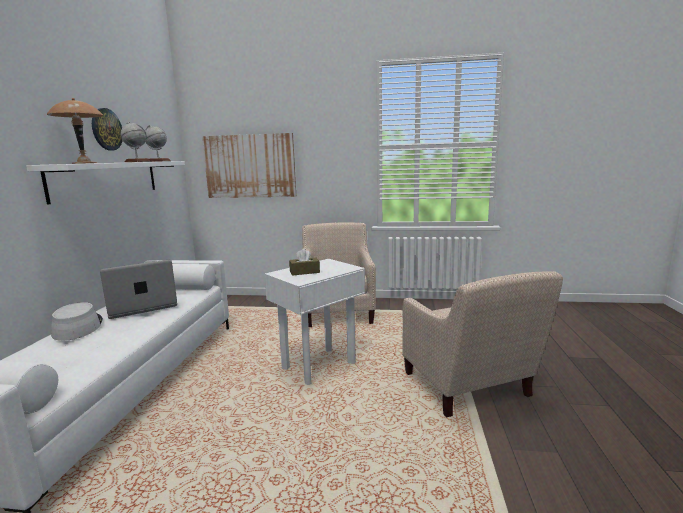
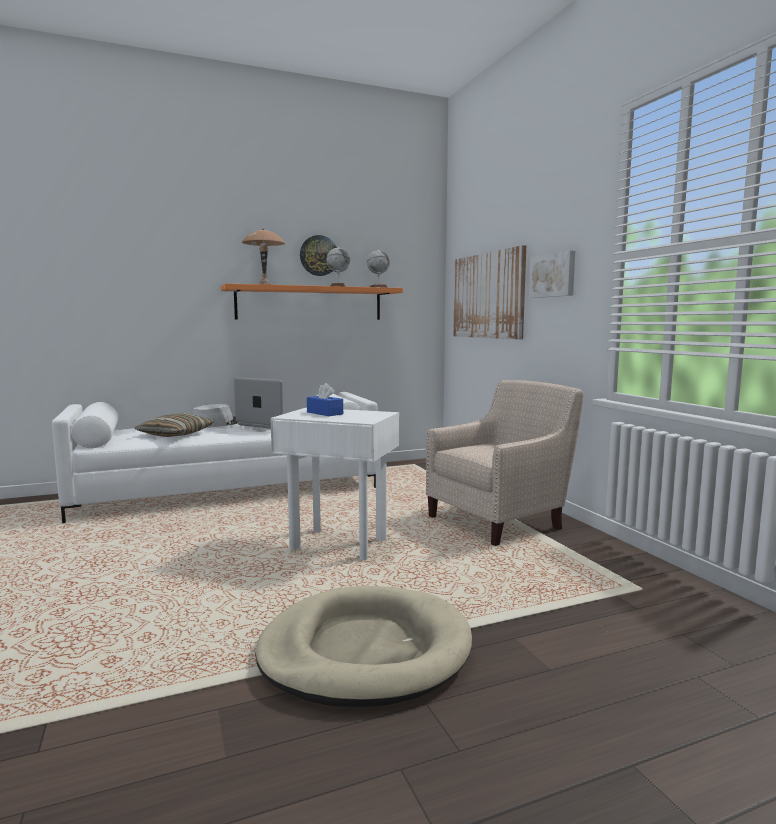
camera: 60 degrees right, 5 degrees down
(84, 352) = (175, 434): none -> pillow
(107, 179) = (310, 303): white shelf -> orange shelf
(304, 272) = (325, 413): brown tissue box -> blue tissue box
(323, 155) = (553, 275): none -> picture
(468, 389) = (365, 651): beige armchair -> beige dog bed

